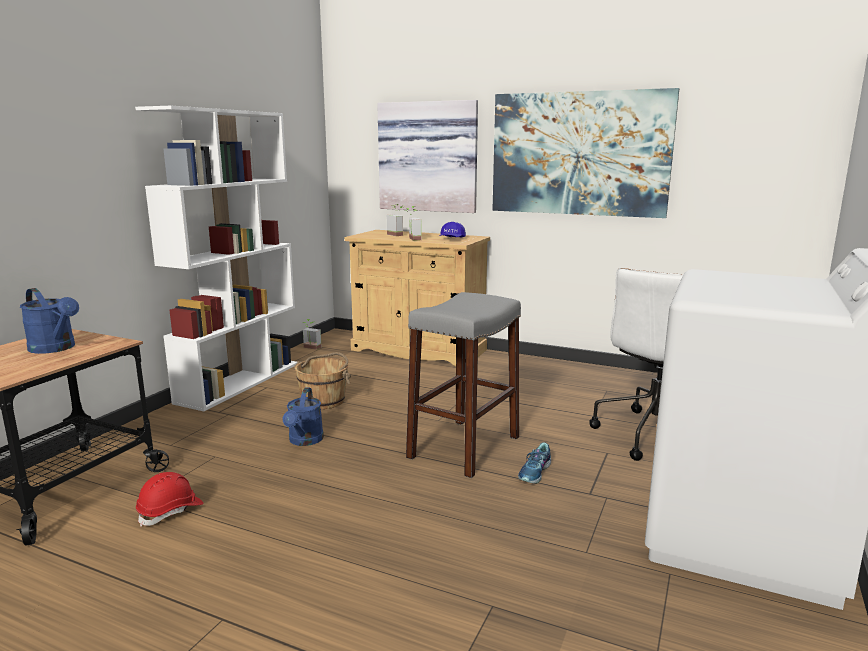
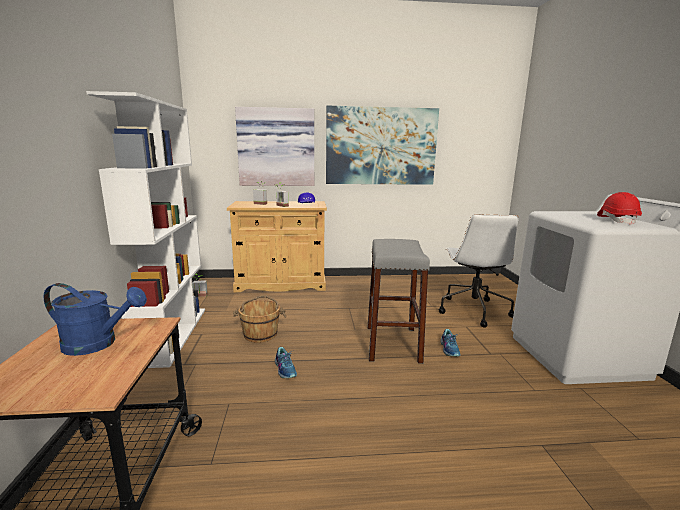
camera: 30 degrees left, 0 degrees up
(171, 512) = (251, 467): red hard hat -> red hard hat (617, 220)
(304, 441) = (285, 369): blue watering can -> shoe

